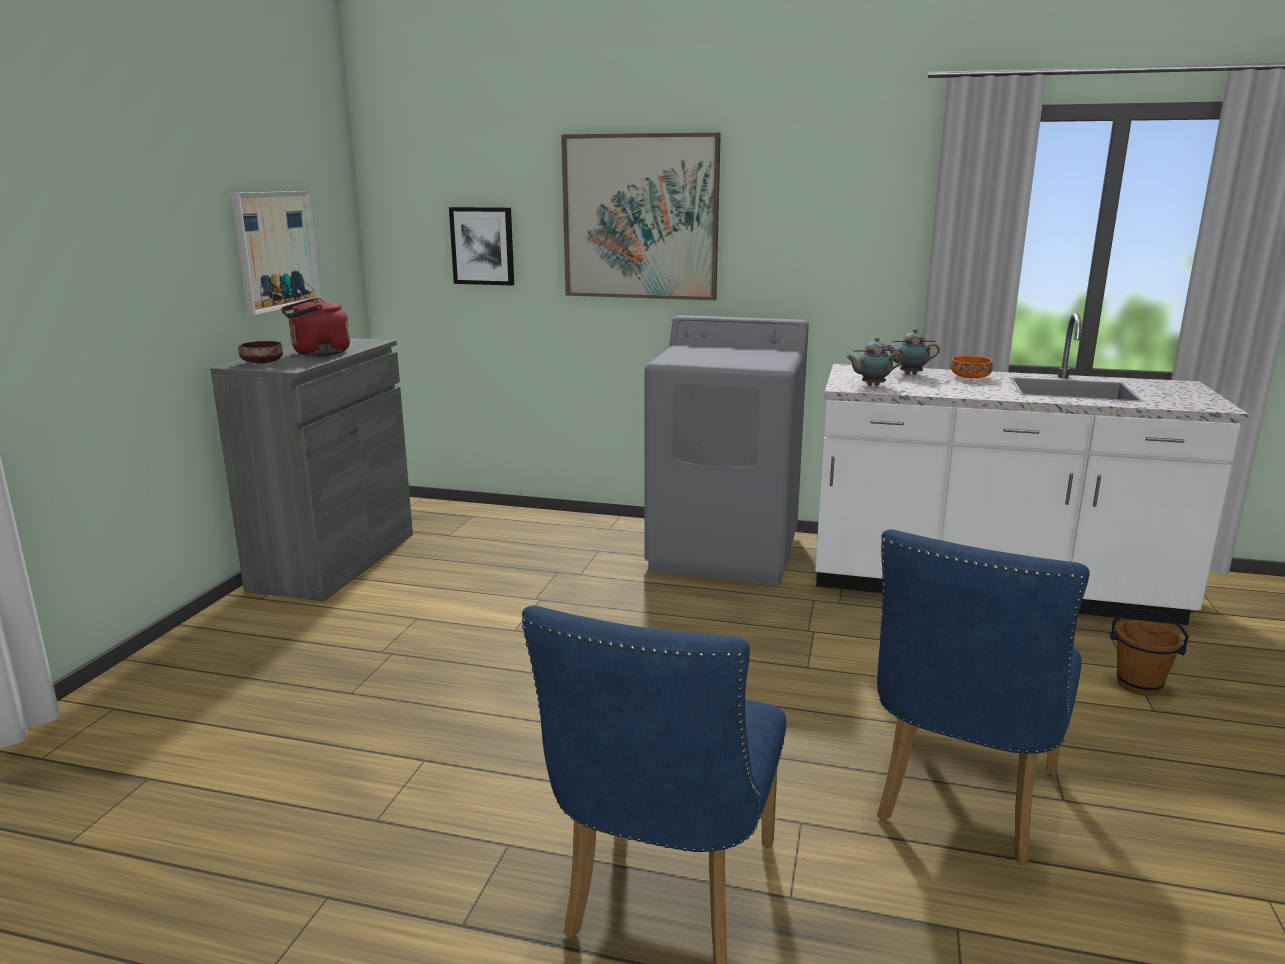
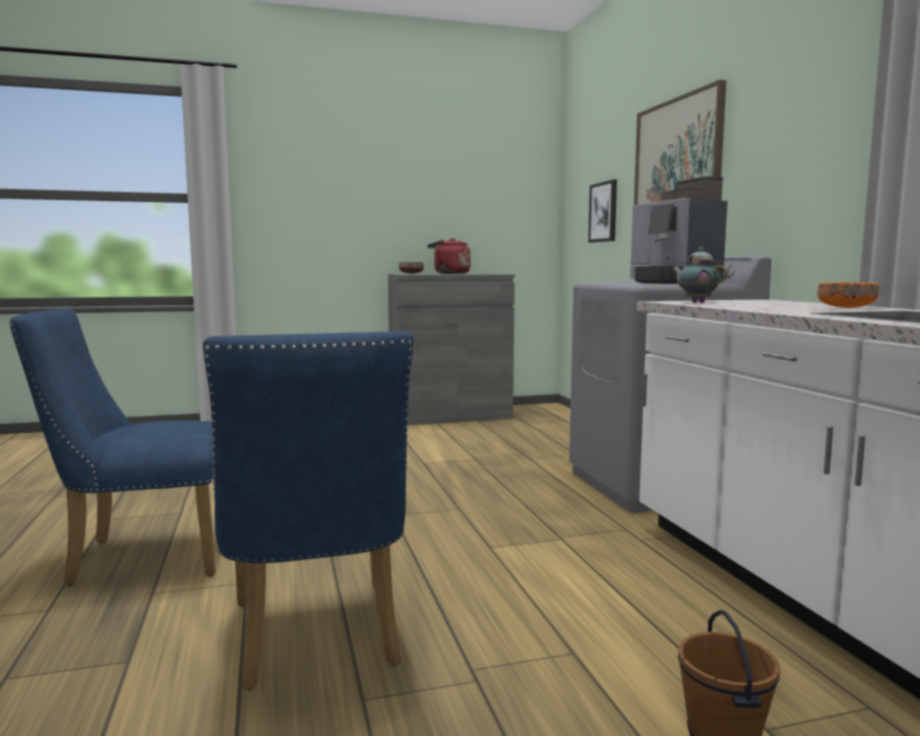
camera: 60 degrees right, 10 degrees down
(276, 250) = (466, 214): picture -> none
(749, 355) = (672, 282): none -> coffee machine
(909, 374) = (788, 303): teapot -> none
(959, 803) = (316, 641): blue chair -> blue chair turned 105 degrees counterclockwise

